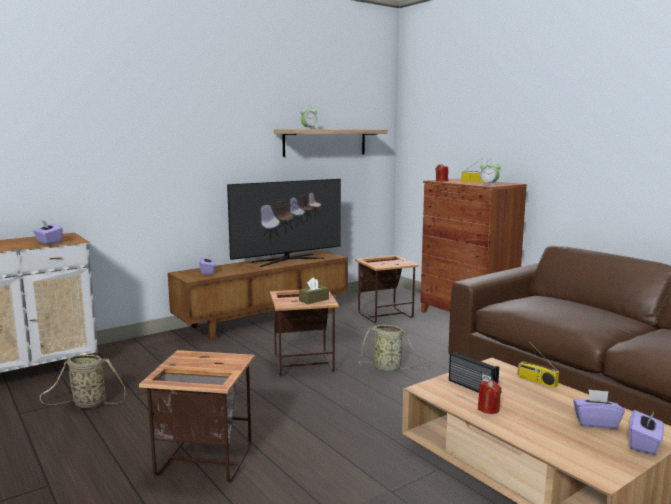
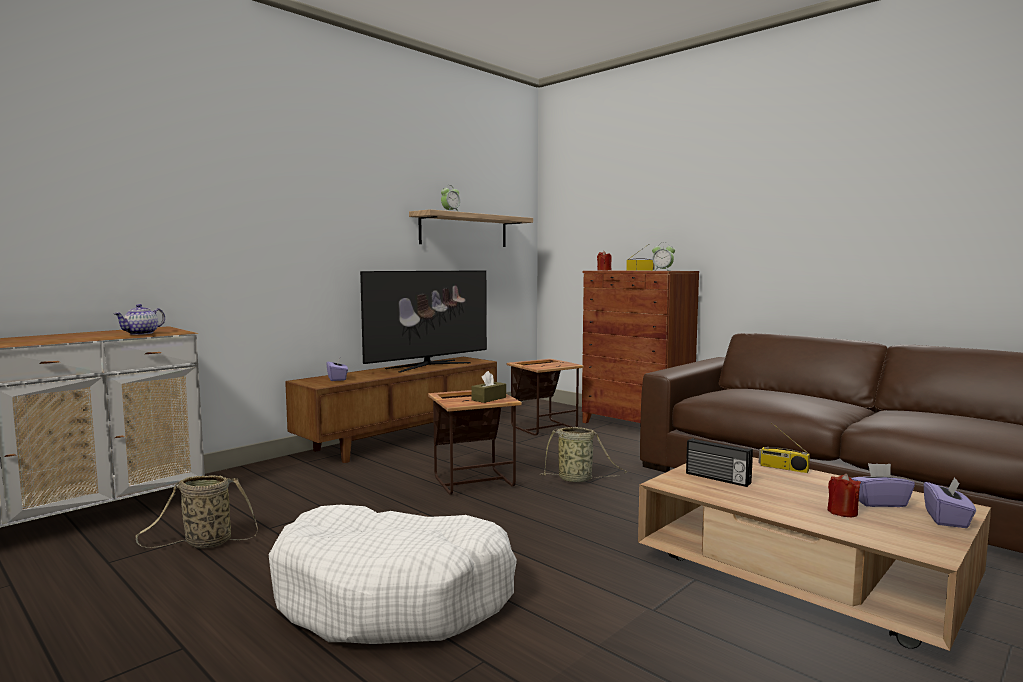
camera: 10 degrees left, 5 degrees down
(48, 242) = (141, 333): purple tissue box -> teapot
(203, 461) = (395, 597): side table -> white dog bed
(488, 409) = (752, 498): red candle -> red candle (842, 512)

